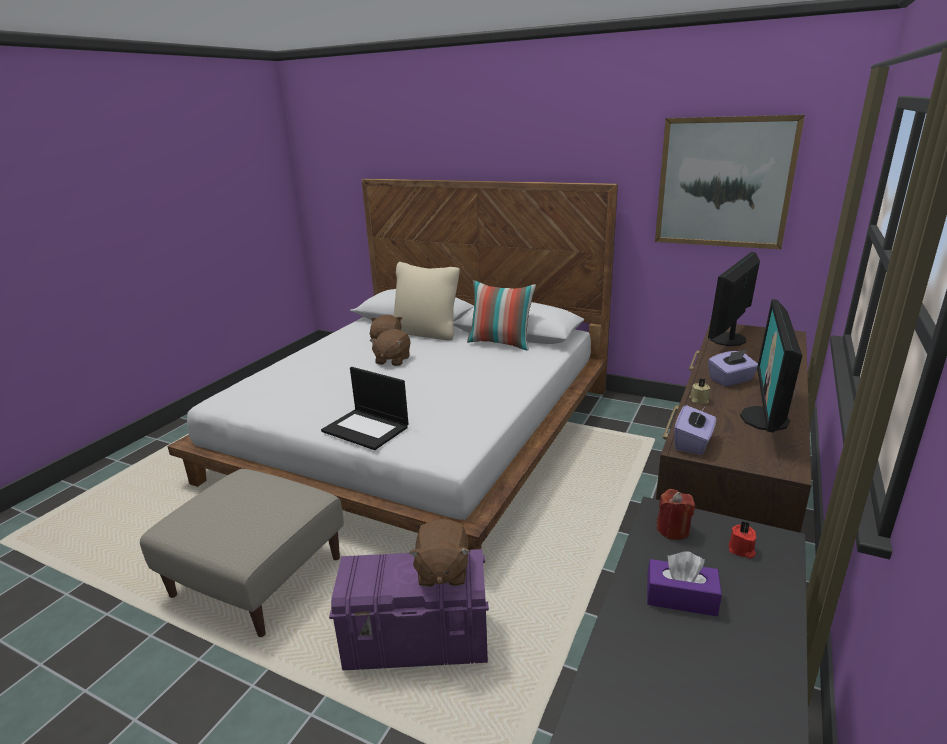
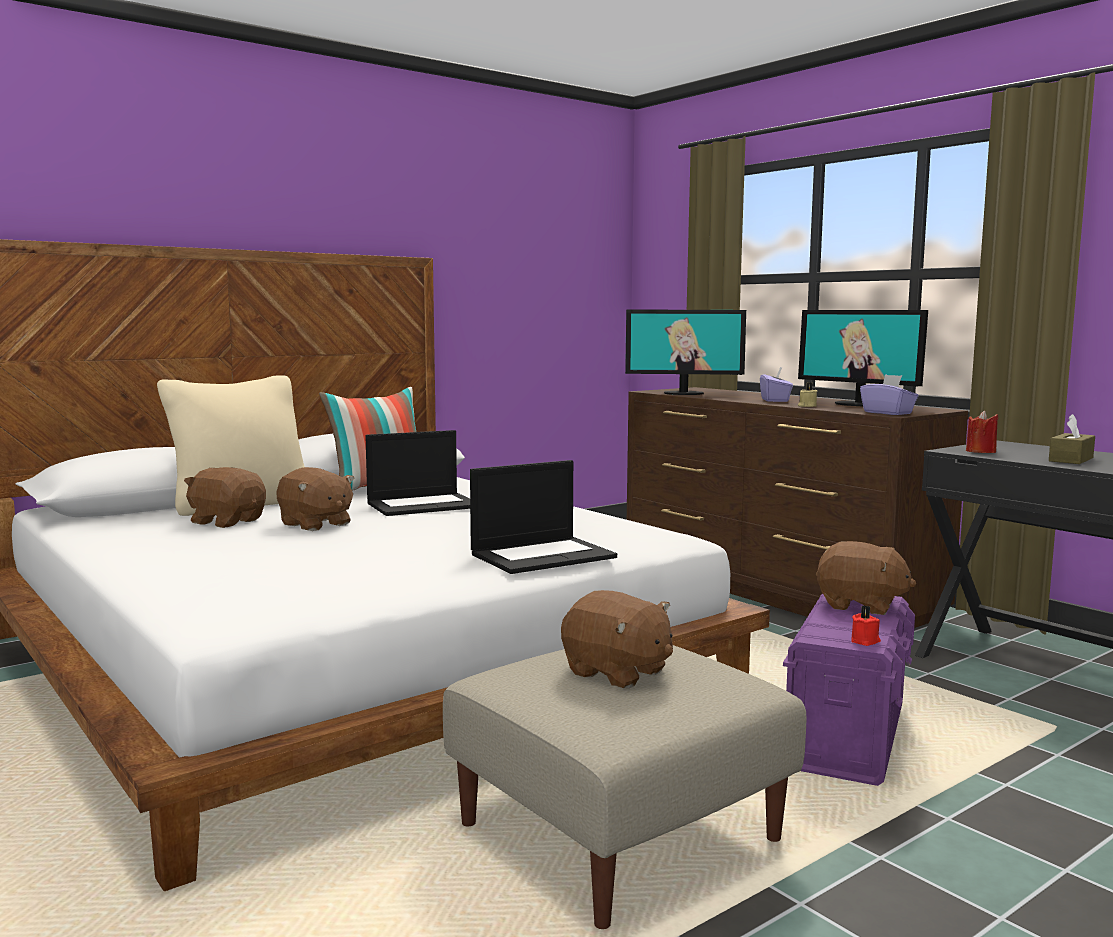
camera: 65 degrees left, 15 degrees down
(251, 506) = (617, 673): none -> brown plush toy
(460, 367) = (423, 505): none -> laptop
(681, 598) = (1071, 459): purple tissue box -> brown tissue box
(724, 183) = (530, 260): picture -> none
(728, 339) = (683, 393): monitor -> monitor turned 60 degrees counterclockwise
(741, 550) = (1013, 447): red candle -> red candle (865, 641)

